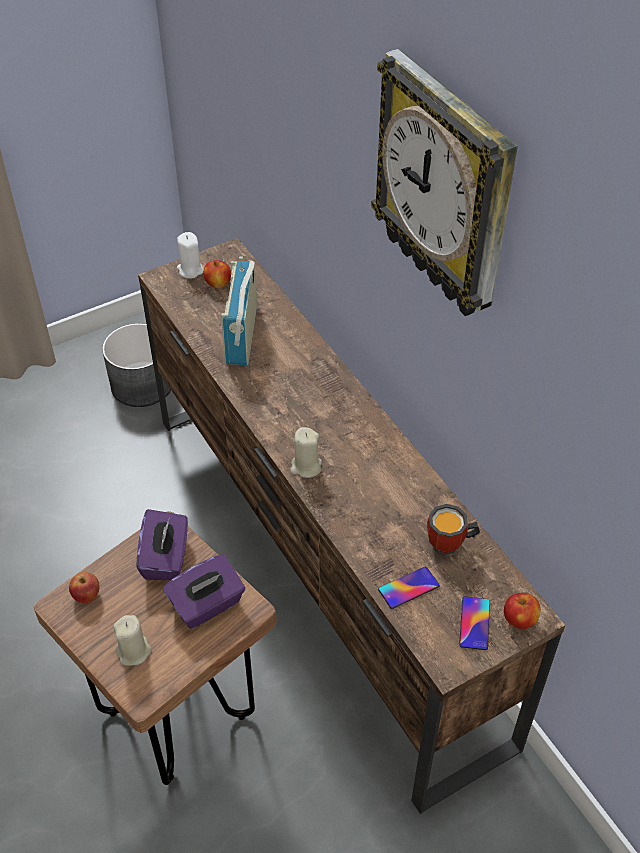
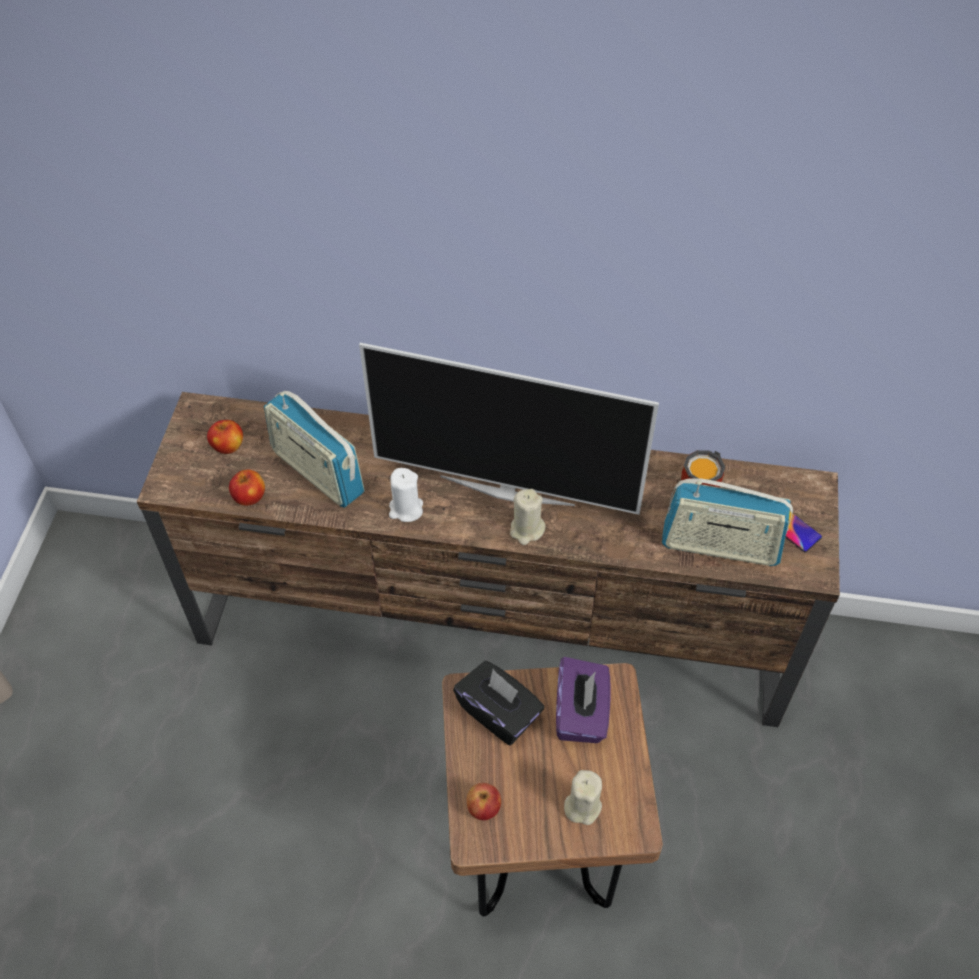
camera: 50 degrees left, 5 degrees up
(142, 384) = (127, 628): grey planter -> none
(166, 558) = (499, 713): purple tissue box -> black tissue box
(190, 270) = (183, 456): white candle -> white candle (406, 509)
(329, 435) = (507, 489): none -> television
(408, 588) = (720, 546): phone -> radio
(446, 189) = (593, 166): wall clock -> none
(519, 619) = (810, 496): apple -> apple (249, 497)

